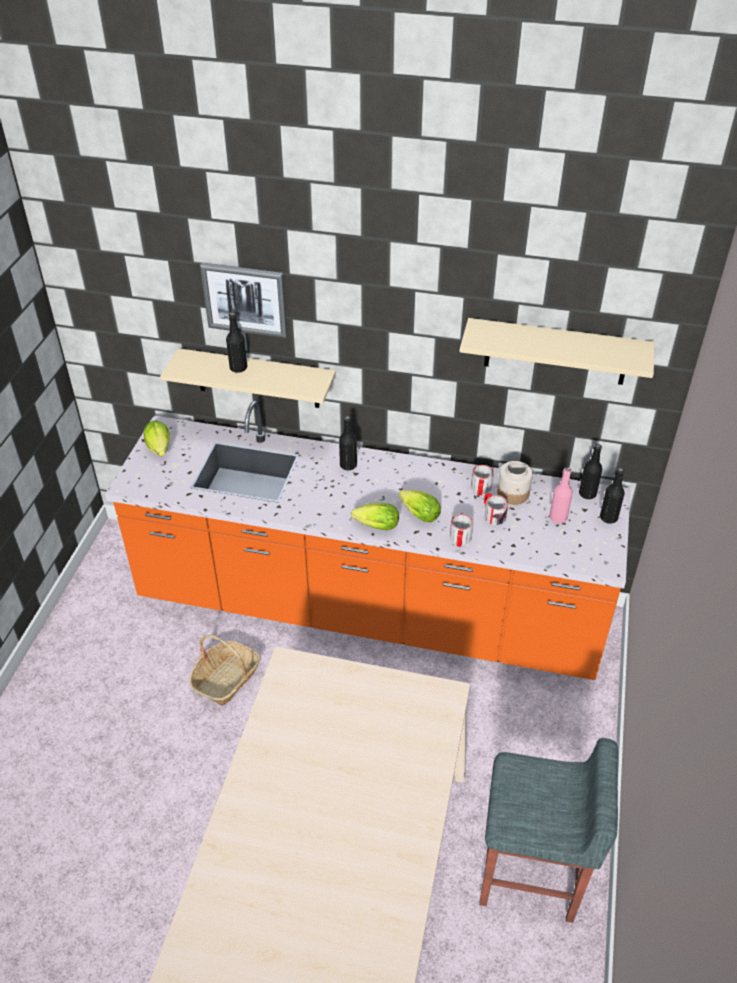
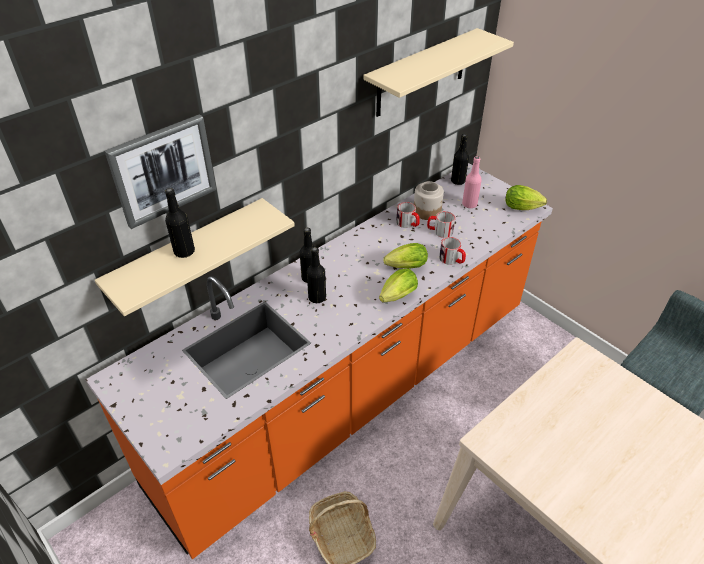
camera: 55 degrees left, 0 degrees up
(160, 450) = (144, 398): lettuce -> lettuce (524, 208)
(608, 518) = (488, 184): black bottle -> black bottle (317, 298)

